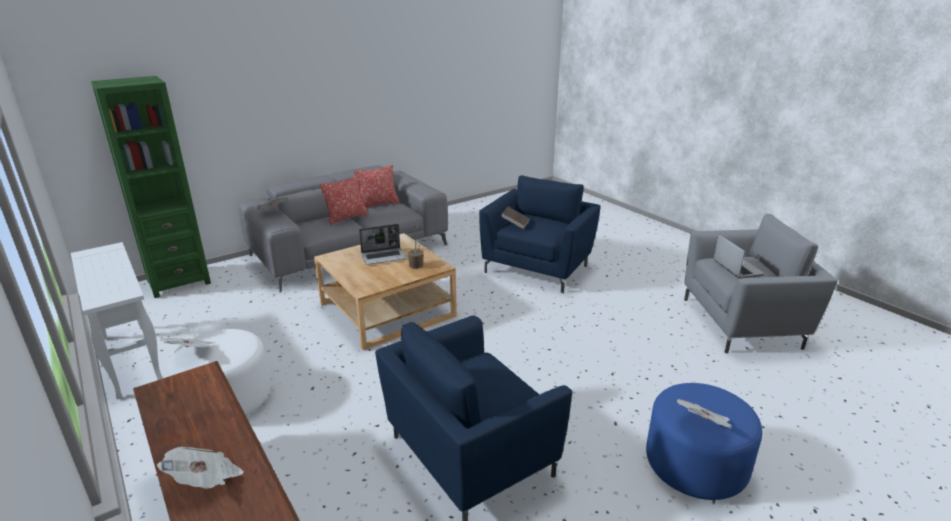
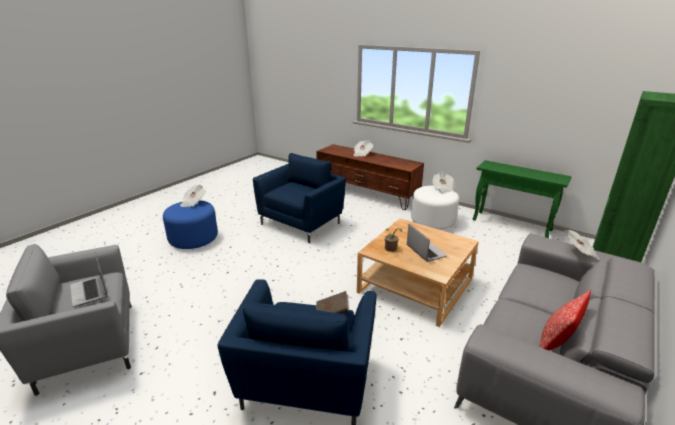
camera: 160 degrees right, 0 degrees up
(131, 359) = (512, 225): white console table -> green console table
(346, 218) = (542, 301): pillow -> none
(384, 257) = (425, 251): laptop -> laptop turned 105 degrees clockwise

